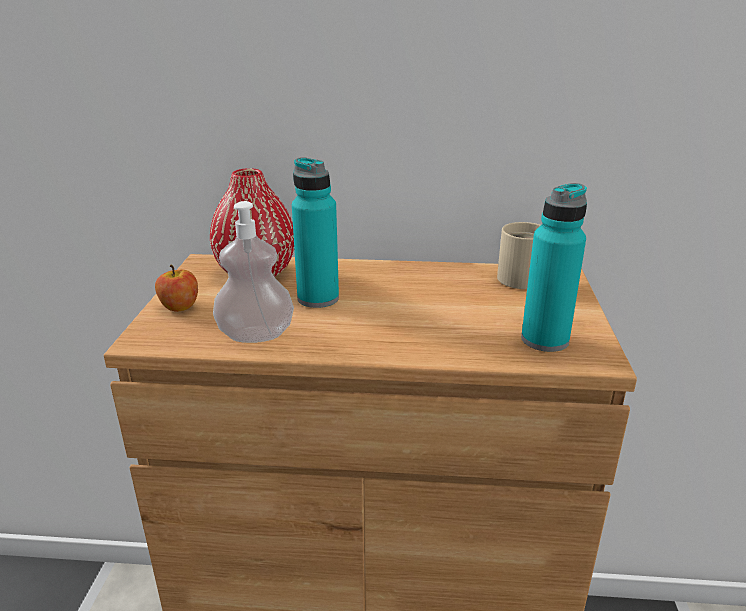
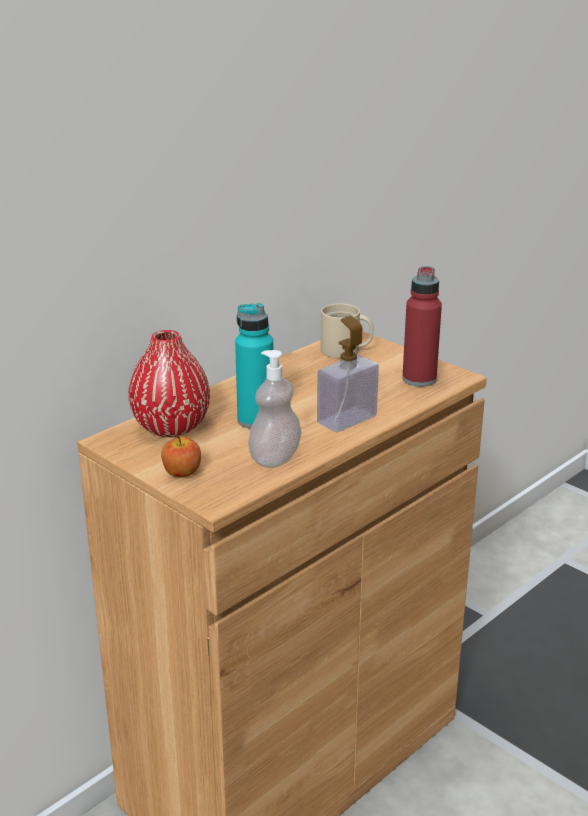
camera: 50 degrees left, 0 degrees up
(387, 337) = (346, 419): none -> soap dispenser
(544, 340) = (419, 379): turquoise bottle -> red bottle

